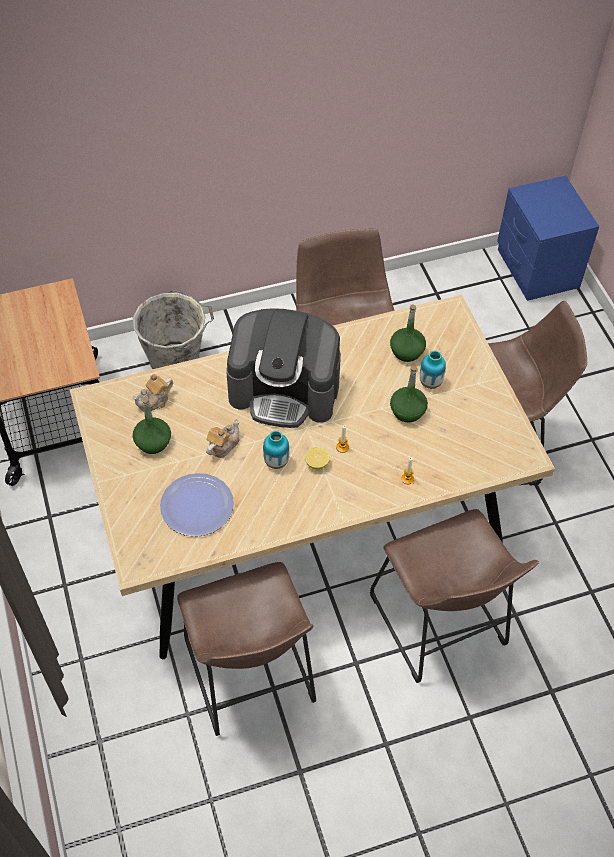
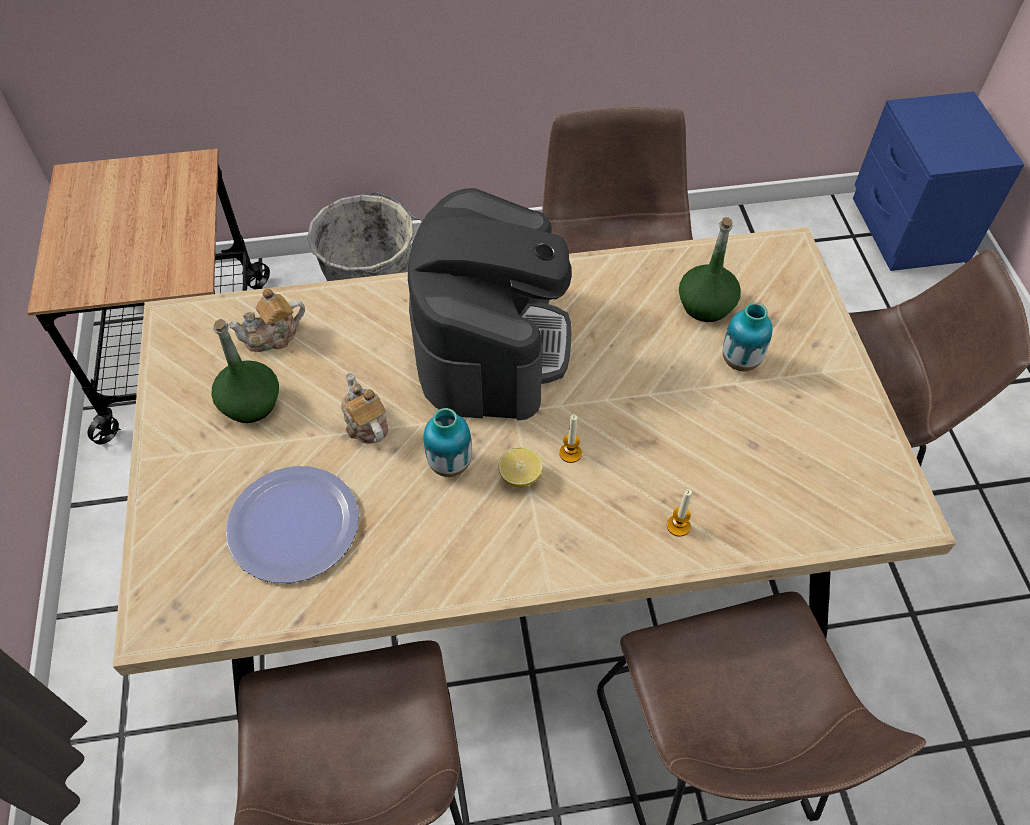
camera: 10 degrees right, 0 degrees up
(223, 445) = (365, 423): teapot -> teapot turned 75 degrees counterclockwise
(285, 390) = (491, 344): coffee machine -> coffee machine turned 105 degrees counterclockwise
(407, 411) = (693, 404): green bottle -> none

